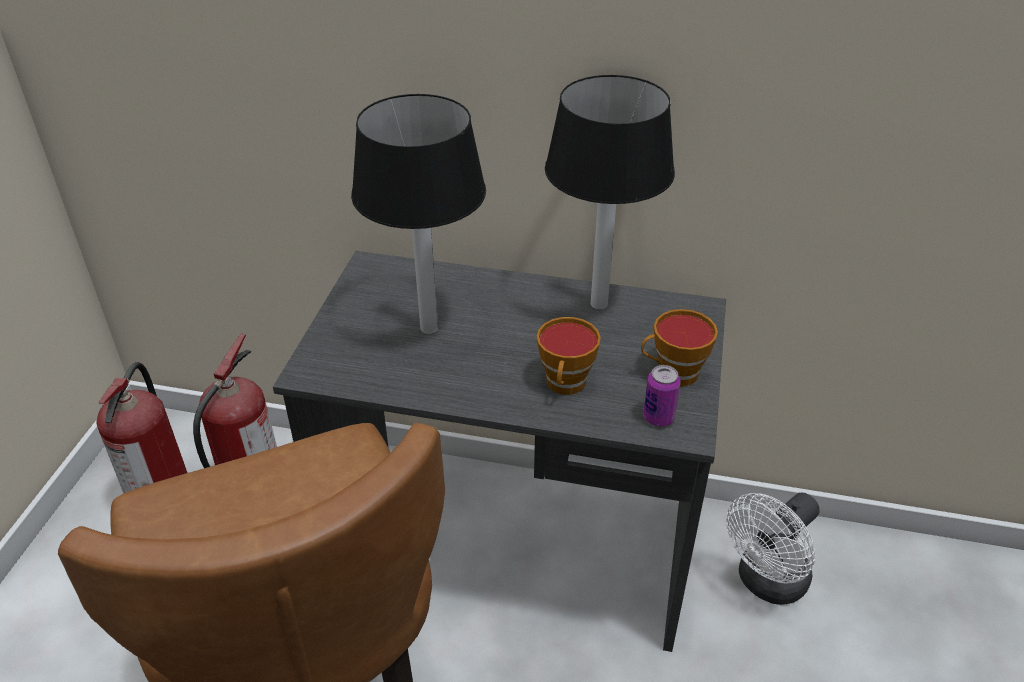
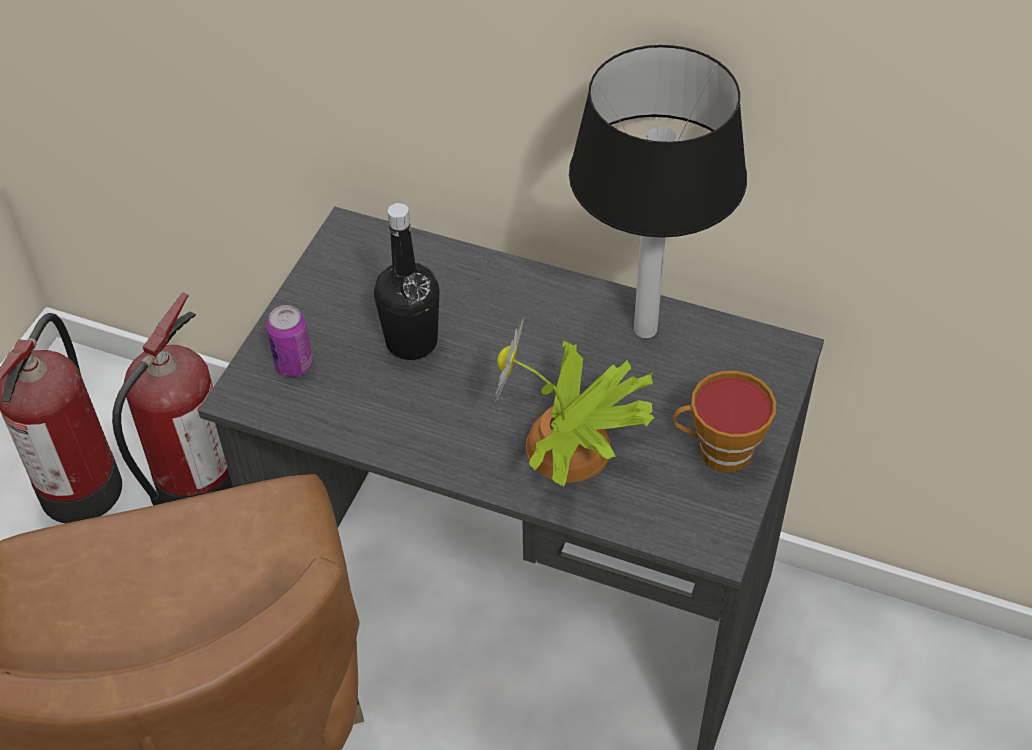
camera: 10 degrees right, 10 degrees up
(430, 327) = (411, 342): table lamp -> black bottle
(565, 385) = (571, 452): cup -> potted plant
(658, 417) = (681, 516): can -> can (294, 365)
(766, 583) = (853, 702): white fan -> none

